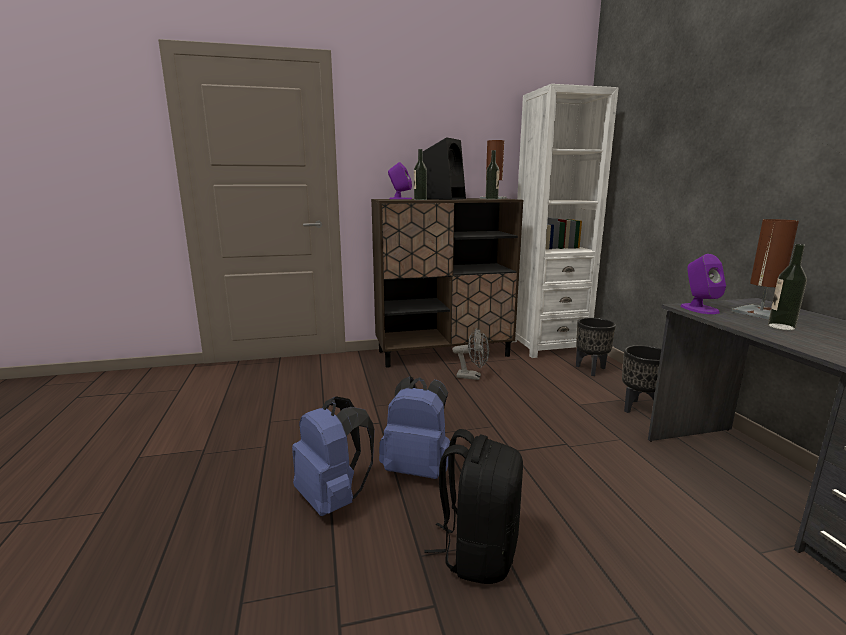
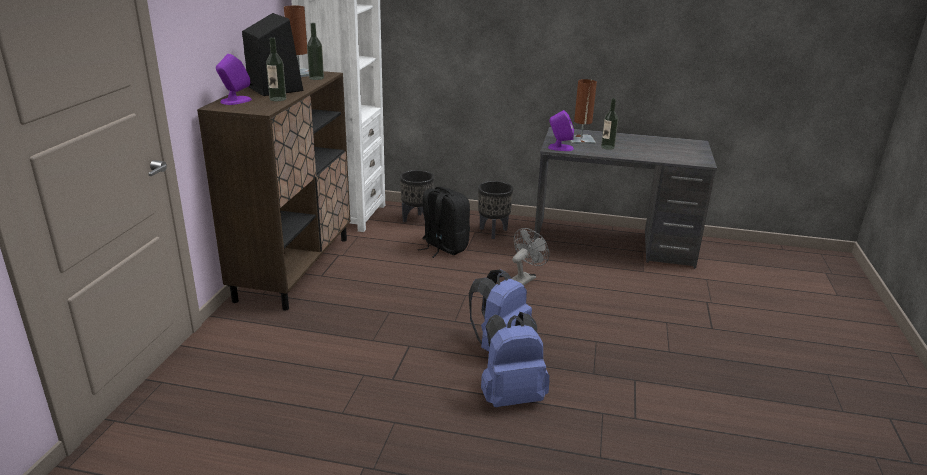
camera: 65 degrees left, 10 degrees up
(472, 377) = (369, 272): grey fan -> grey fan (525, 278)
(478, 552) = (601, 351): black backpack -> black backpack (443, 247)

